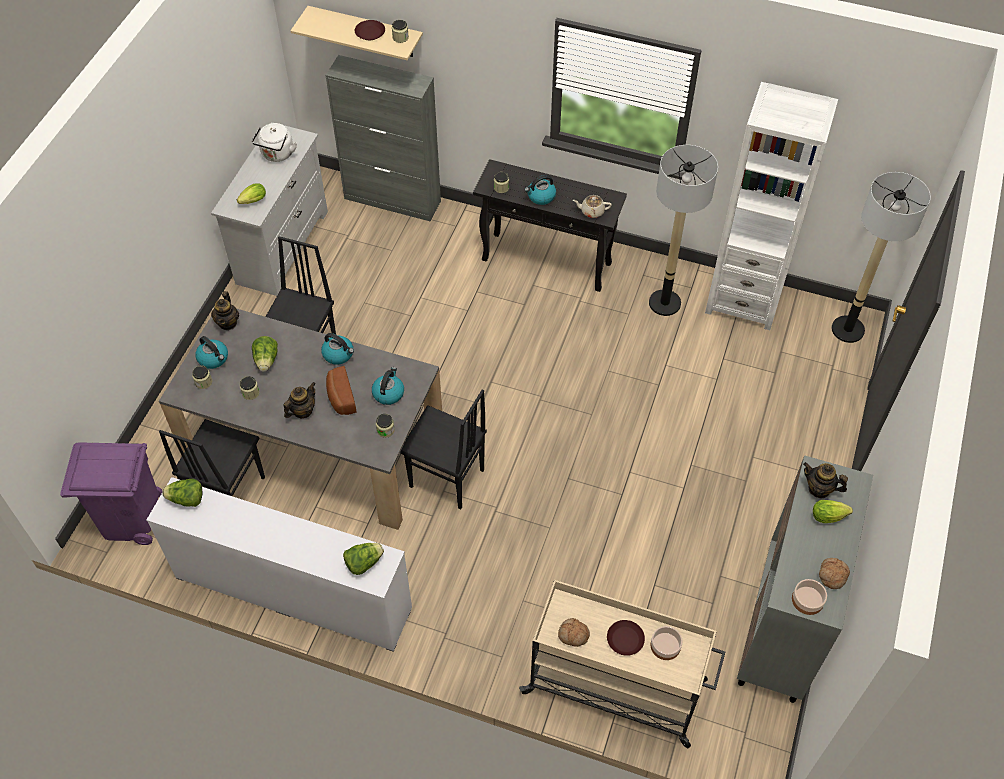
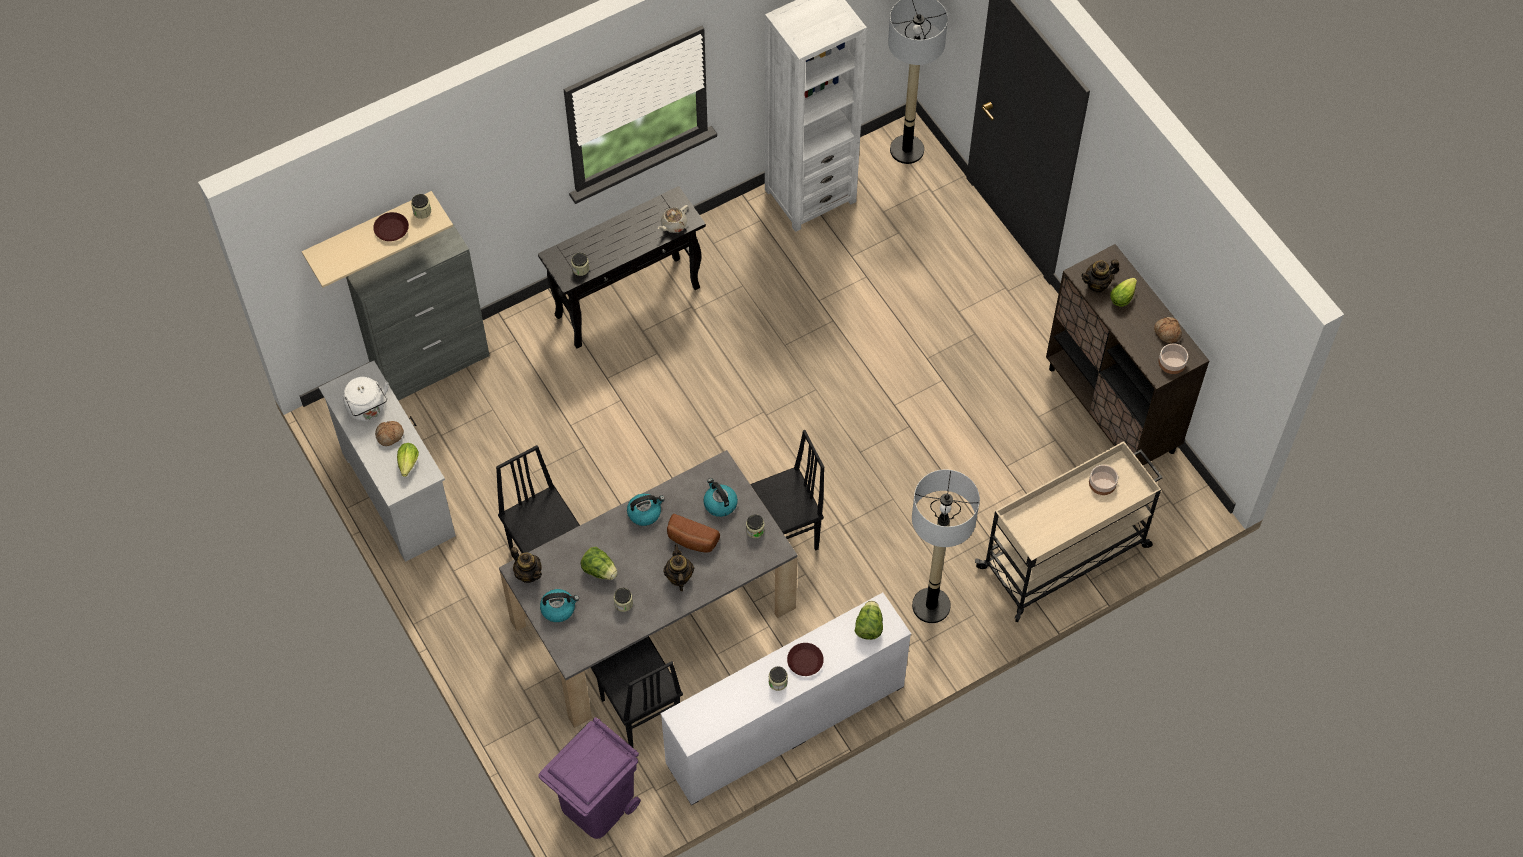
camera: 50 degrees left, 5 degrees up
(186, 499) = (694, 715): lettuce -> none
(203, 382) = (577, 632): jar -> jar (778, 682)
(541, 196) = (620, 248): kettle -> none
(573, 635) = (1044, 534): bread -> bread (390, 436)
(625, 640) = (1076, 504): brown plate -> brown plate (805, 661)
(665, 303) = (757, 251): floor lamp -> floor lamp (931, 605)
(781, 625) = (1111, 410): grey cabinet -> brown cabinet

